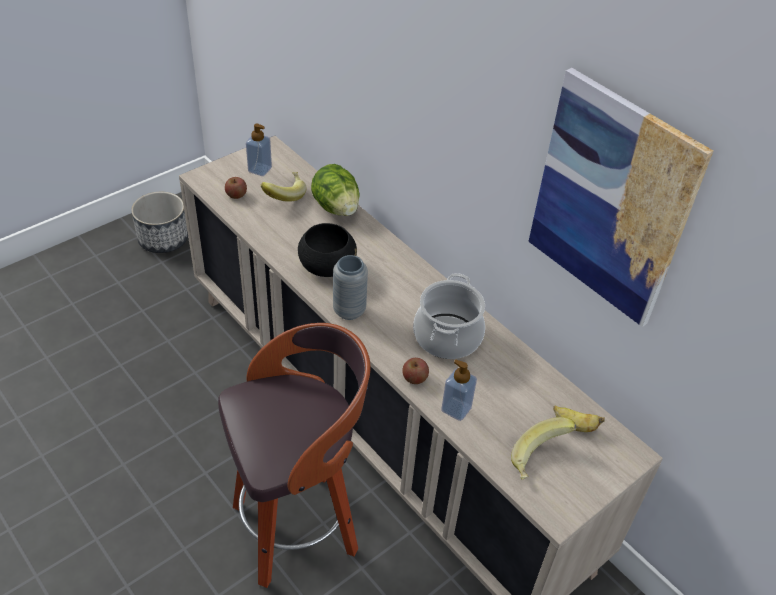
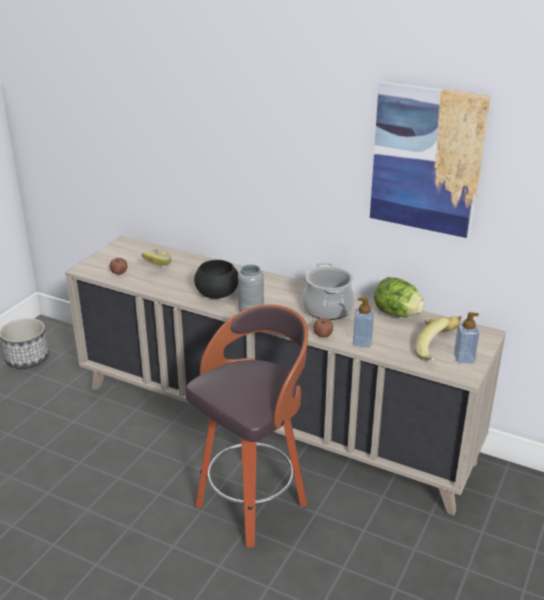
camera: 20 degrees left, 15 degrees down
(260, 169) = (126, 255): soap dispenser -> soap dispenser (464, 358)
(336, 208) = (199, 263): lettuce -> lettuce (396, 313)

